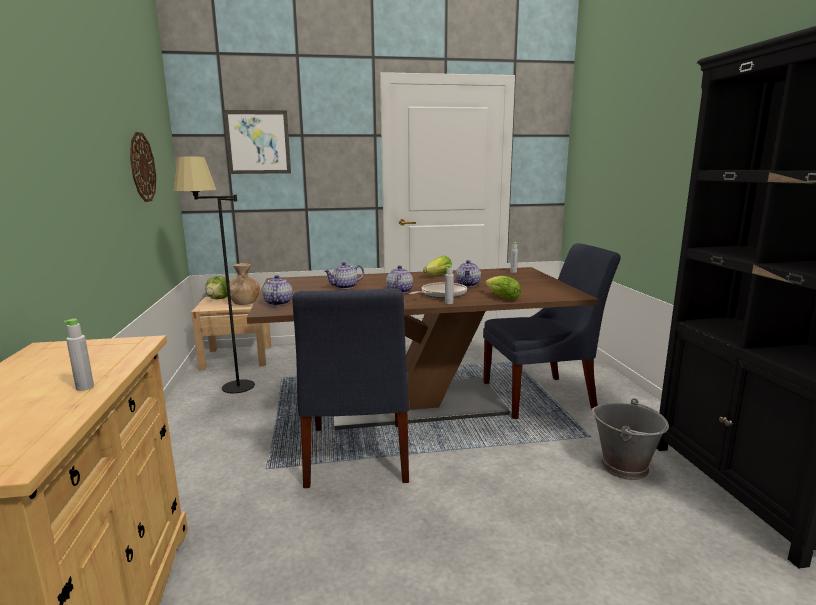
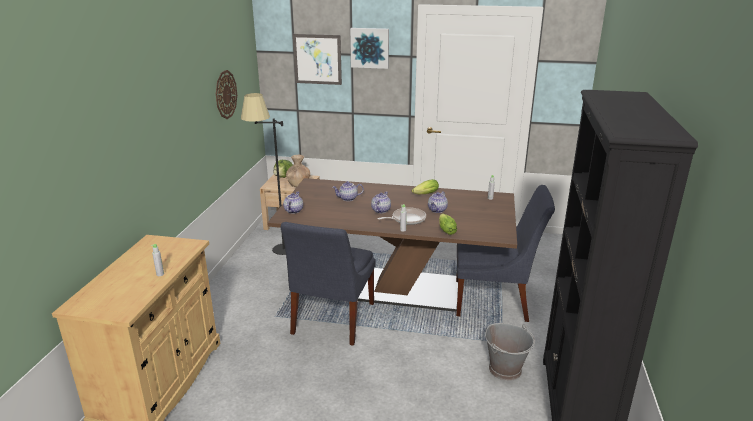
camera: 20 degrees right, 10 degrees up
(325, 125) = (370, 47): none -> picture

